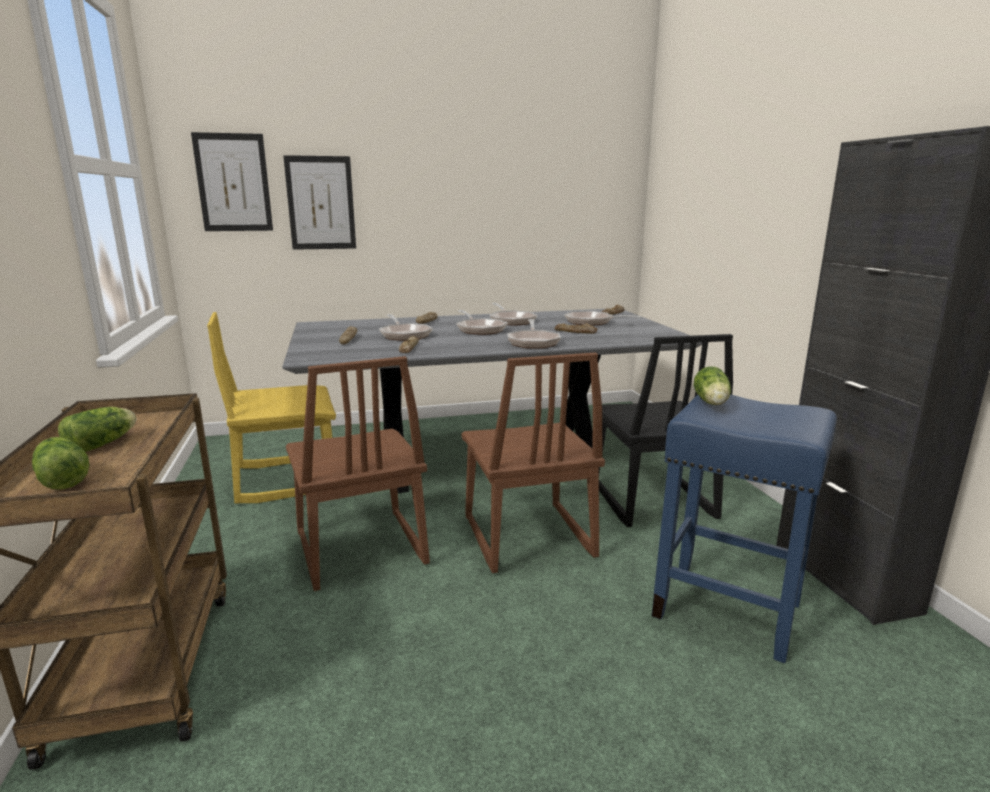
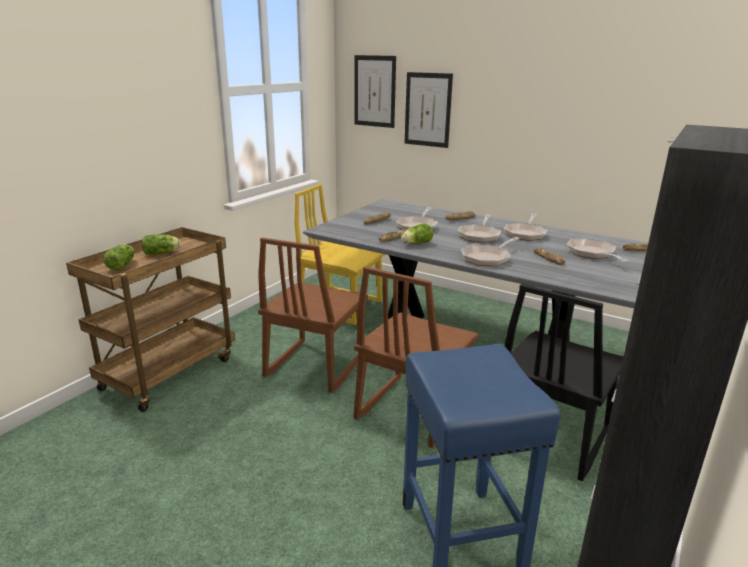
camera: 45 degrees right, 5 degrees up
(711, 403) = (468, 355): lettuce -> lettuce (415, 244)

